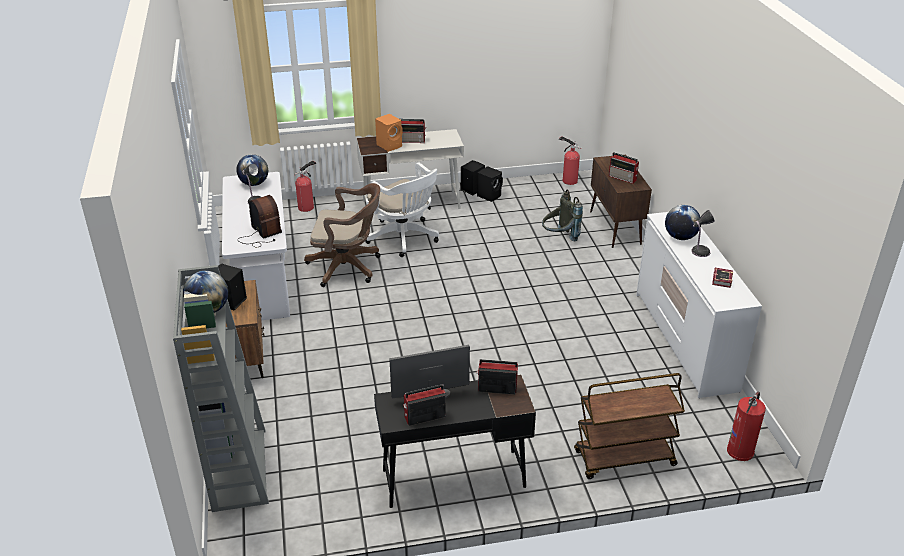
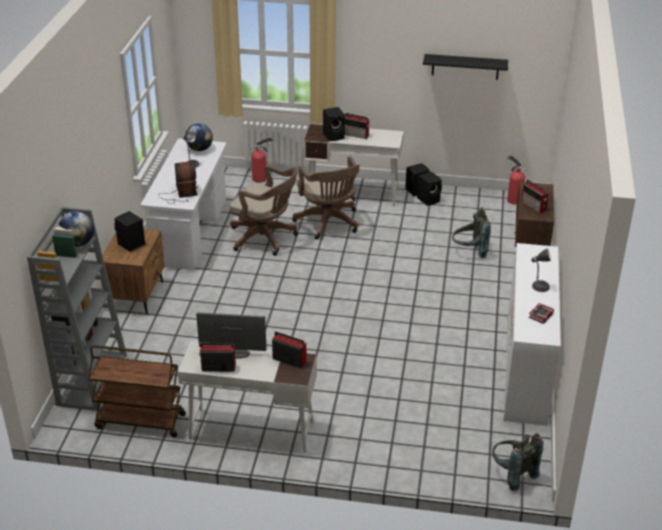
camera: 20 degrees right, 0 degrees up
(390, 145) = (334, 136): orange speaker -> black speaker
(405, 238) = (329, 223): white office chair -> brown office chair
(453, 478) = (250, 430): black desk -> white desk
(511, 51) = (465, 67): none -> black shelf
(624, 459) = (402, 453): brown cart -> brown cart (139, 421)
(680, 237) = (531, 270): globe -> none
(740, 450) = (511, 474): fire extinguisher -> grey backpack

